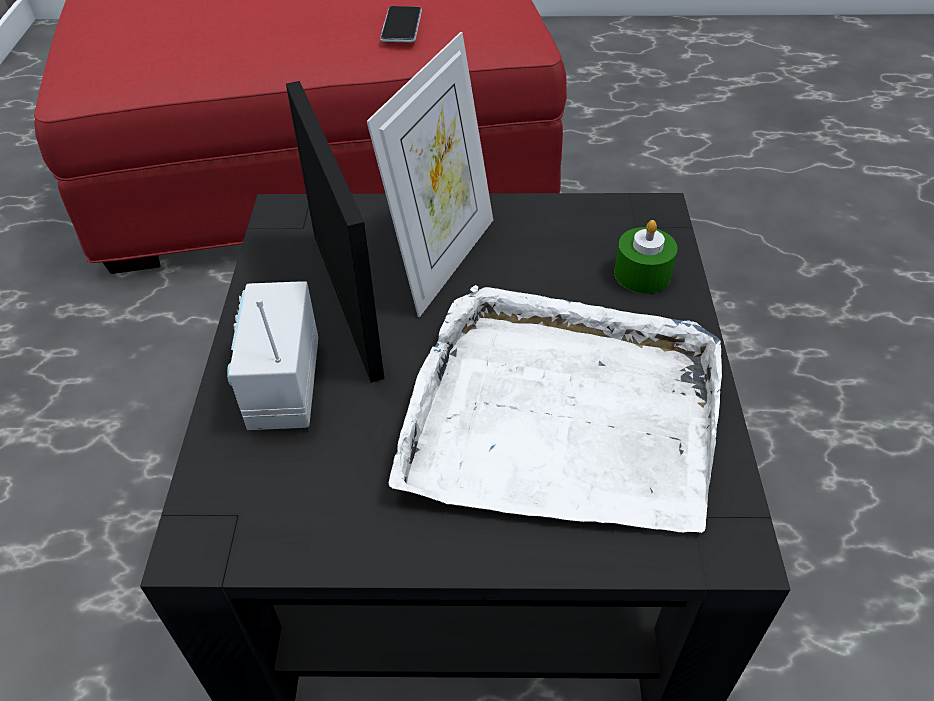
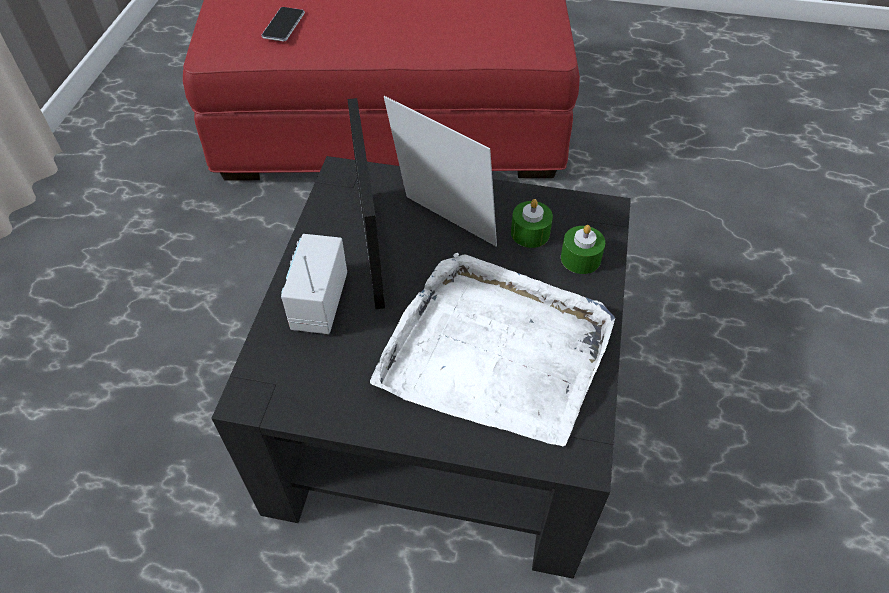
camera: 10 degrees right, 5 degrees up
(401, 26) = (458, 25): phone -> phone (283, 25)
(443, 261) = (443, 227): picture frame -> picture frame turned 90 degrees counterclockwise
(564, 252) = (530, 233): none -> green candle

